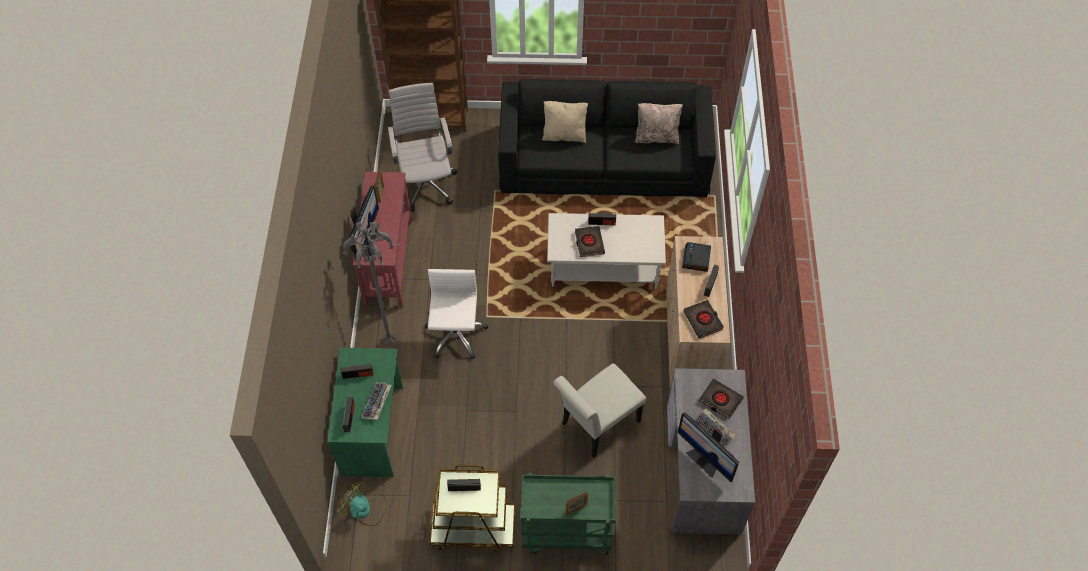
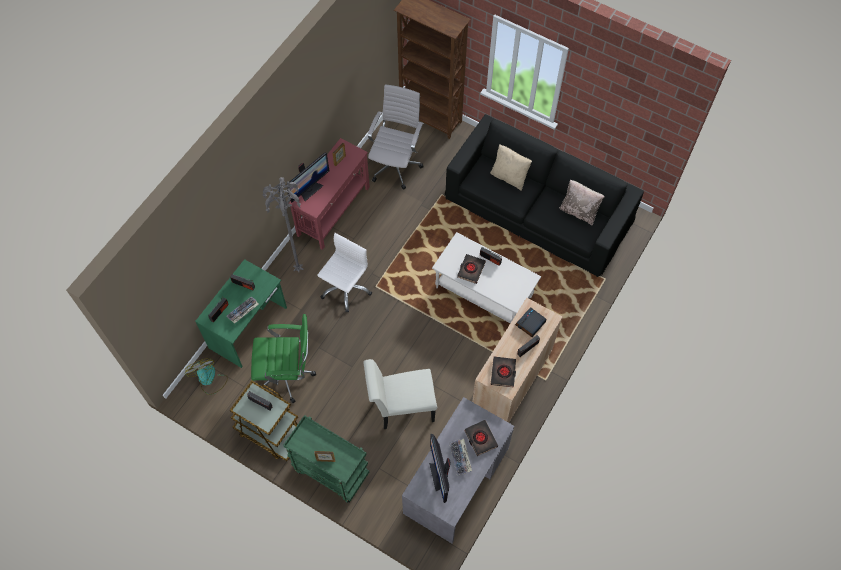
camera: 30 degrees right, 5 degrees up
(452, 457) = (288, 375): none -> green office chair

